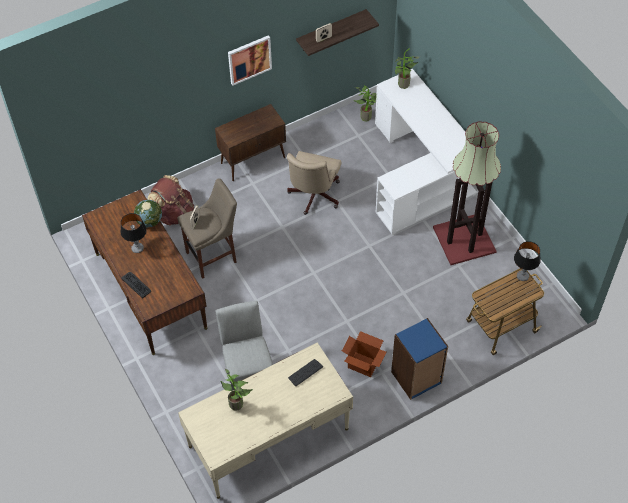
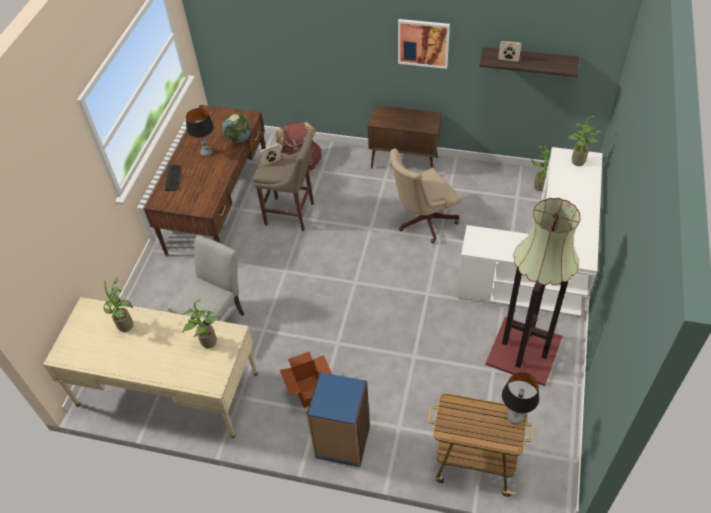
camera: 45 degrees right, 5 degrees down
(305, 373) = (207, 344): keyboard -> potted plant

